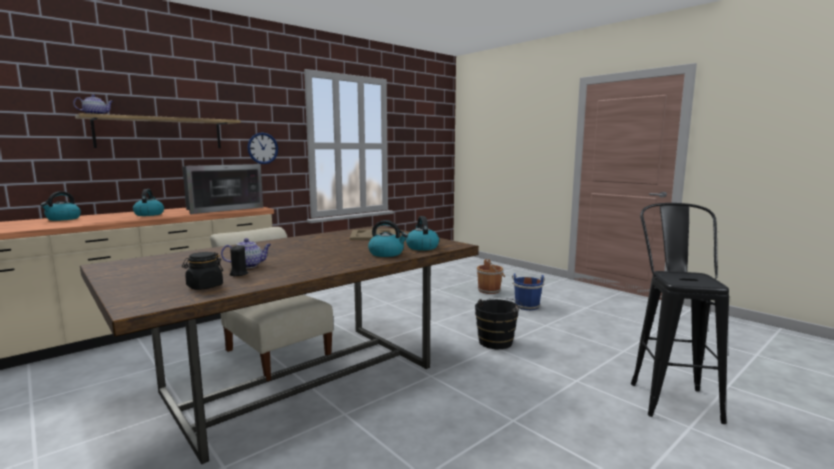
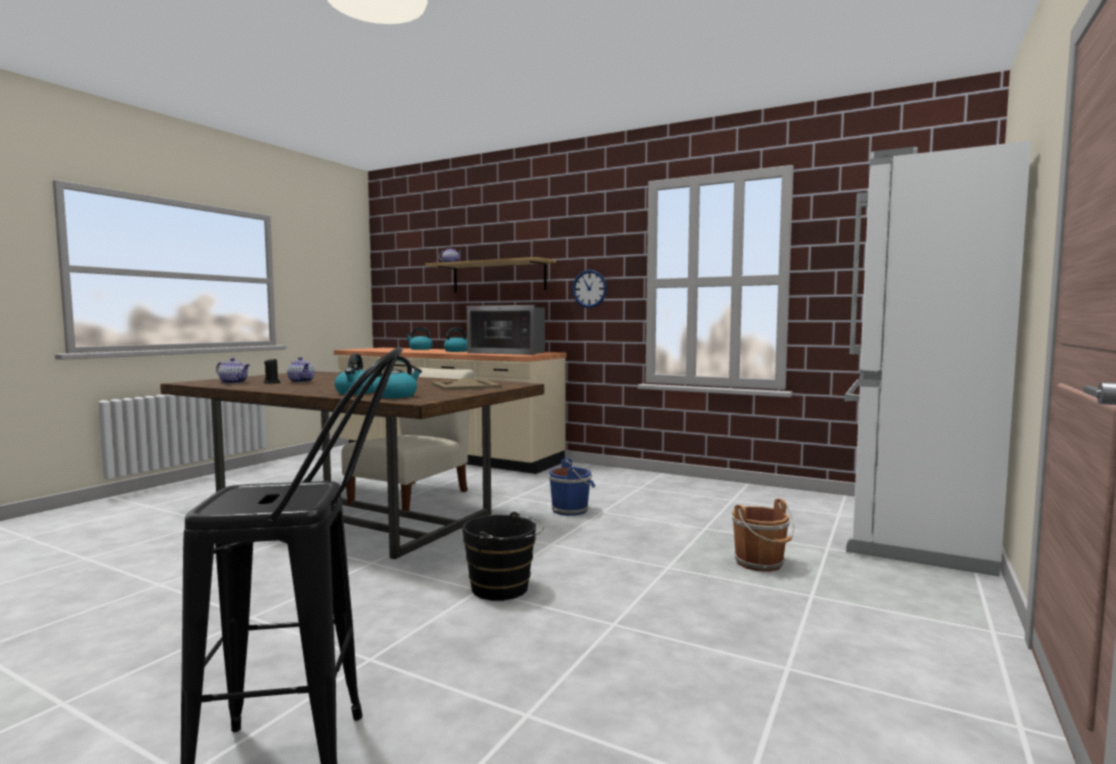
camera: 70 degrees right, 5 degrees down
(204, 286) = (234, 383): black jar -> teapot
(472, 264) = (913, 534): none -> white fridge
(526, 305) = (711, 600): blue bucket -> blue bucket (571, 510)

